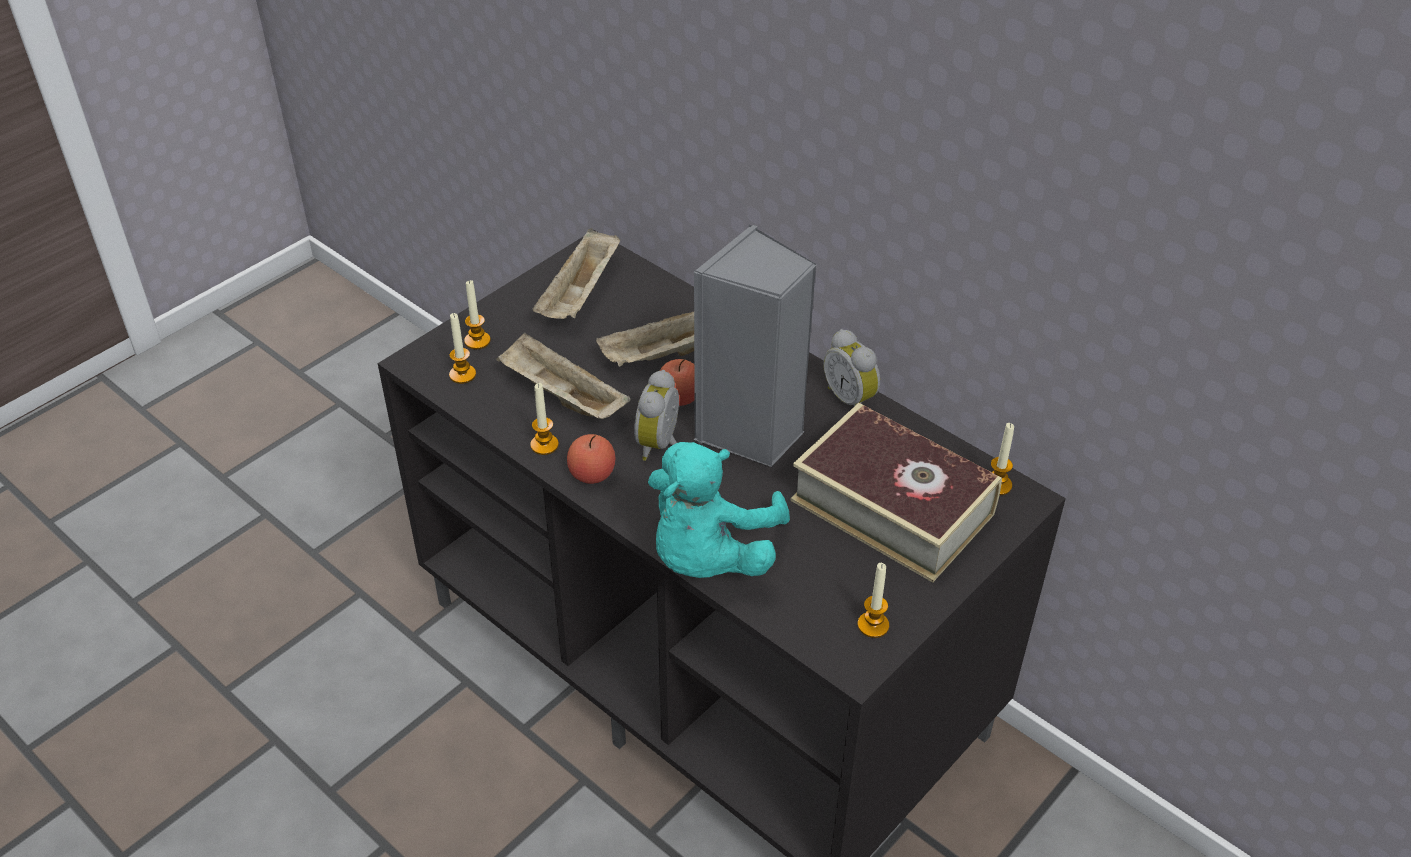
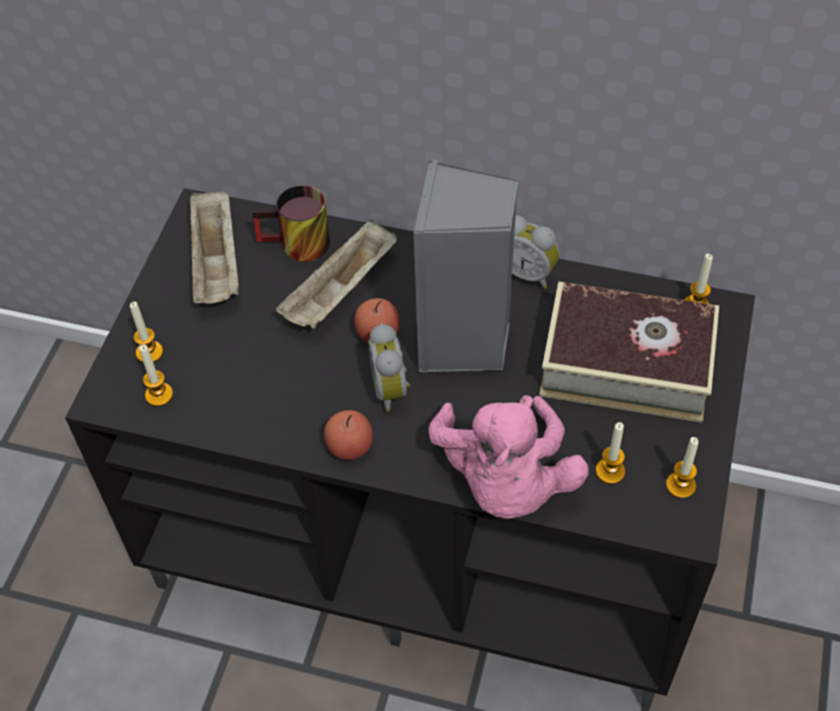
camera: 25 degrees left, 10 degrees up
(544, 445) = (286, 436): candle -> candle (610, 471)
(561, 396) = (269, 378): beige tray -> none
(657, 306) = (297, 247): none -> mug
(709, 555) = (505, 481): turquoise plush toy -> pink plush toy

